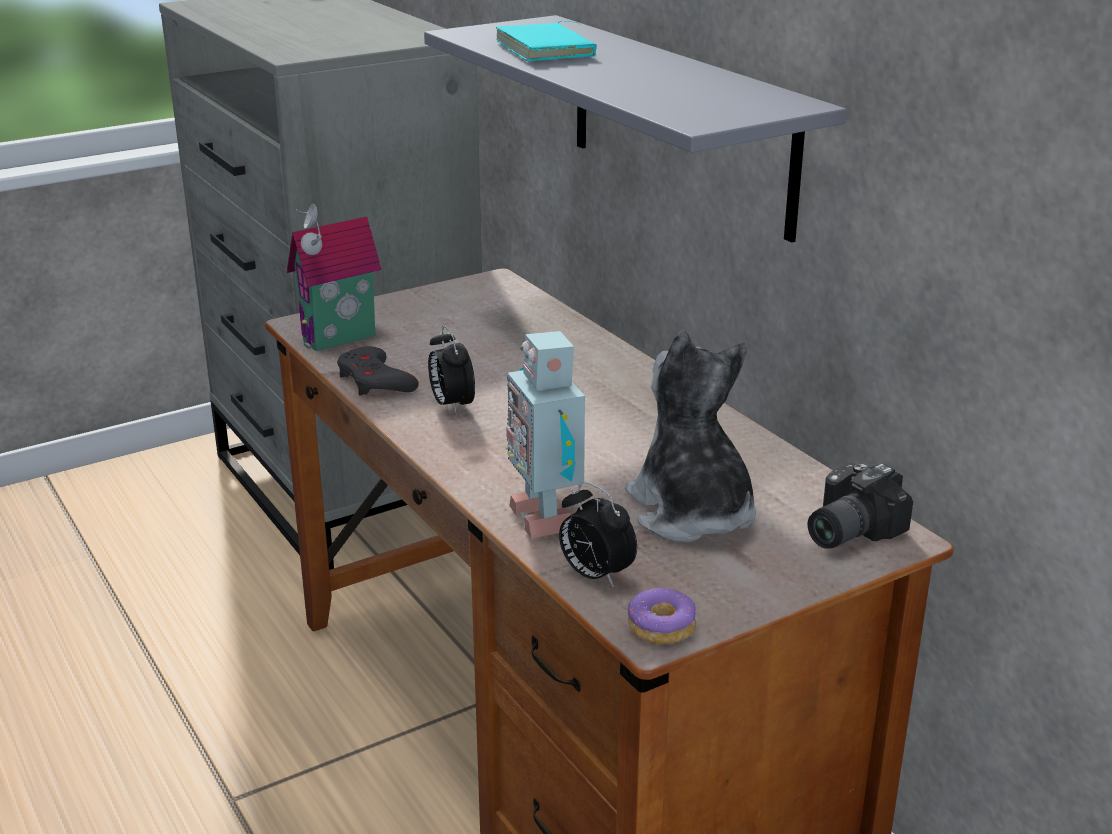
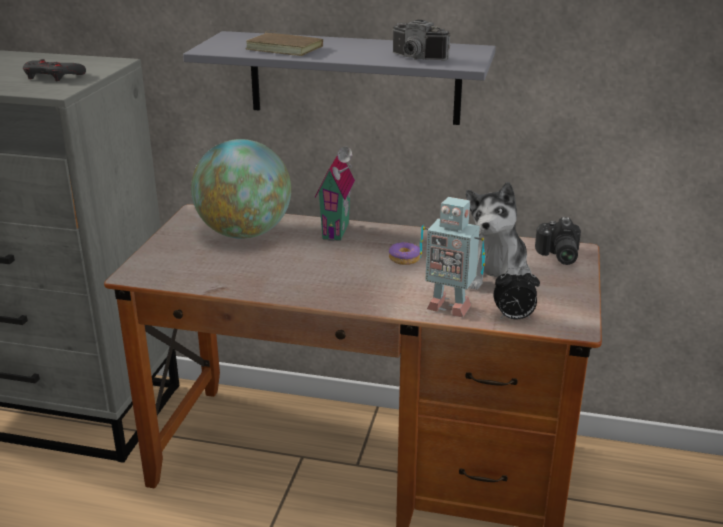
camera: 45 degrees left, 0 degrees up
(341, 340) = (176, 274): toy house -> toy house (338, 231)
(375, 381) = (241, 285): grey game controller -> grey game controller (53, 76)
(451, 405) = (305, 279): alarm clock -> none
(495, 325) = (244, 233): none -> globe
(549, 49) = (286, 48): turquoise book -> brown book
(658, 98) = (415, 58): none -> camera
(662, 627) = (574, 323): donut -> donut (404, 259)
(691, 513) = (497, 276): plush toy -> plush toy turned 90 degrees counterclockwise

